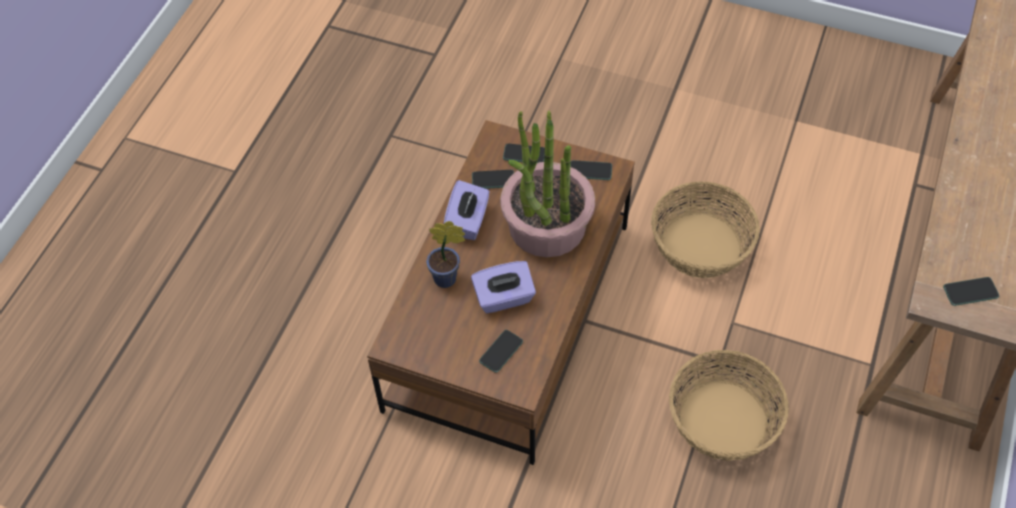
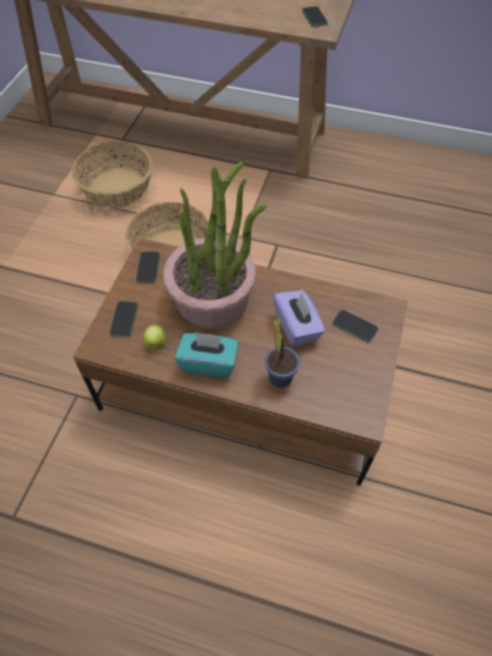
camera: 95 degrees left, 0 degrees up
(468, 221) = (209, 363): purple tissue box -> turquoise tissue box
(493, 180) = (156, 344): phone -> apple
(723, 419) = (323, 243): basket -> basket (117, 187)

